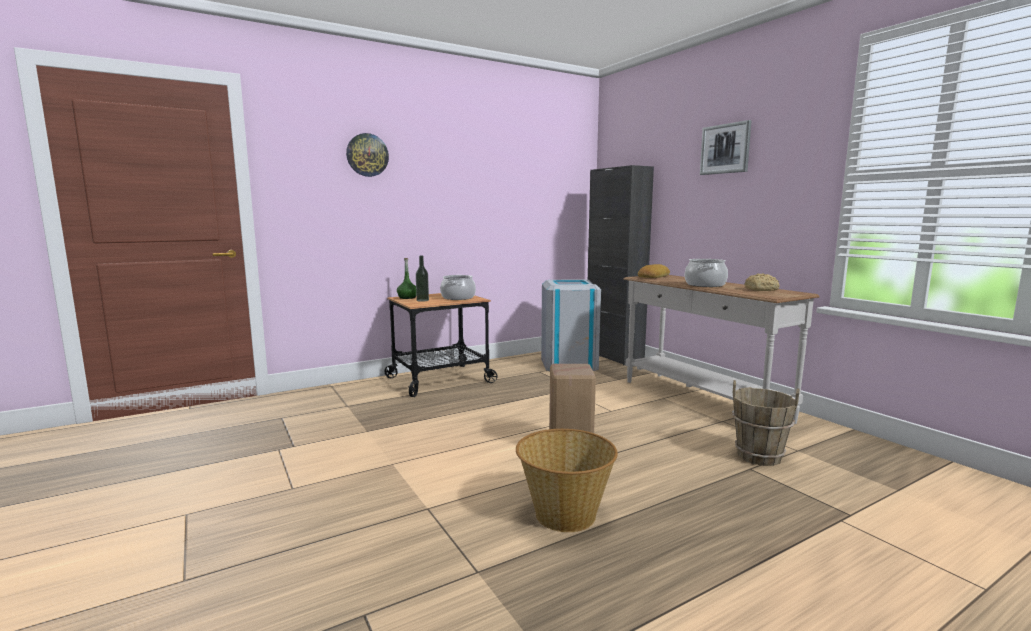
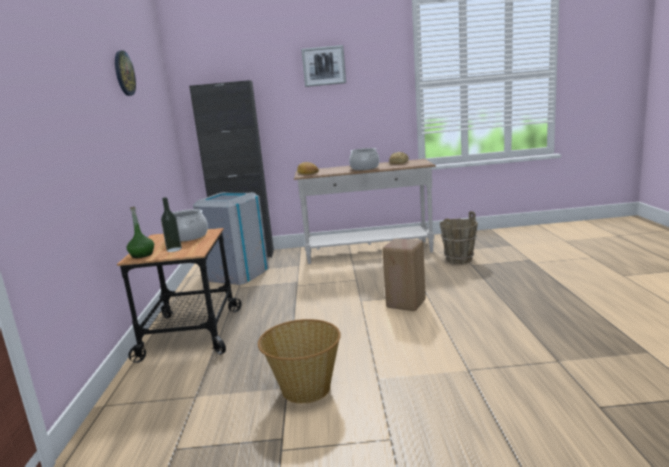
camera: 60 degrees left, 5 degrees up
(367, 155) = (52, 76): wall clock -> wall clock (124, 73)
(564, 514) = (499, 323): basket -> basket (305, 388)

